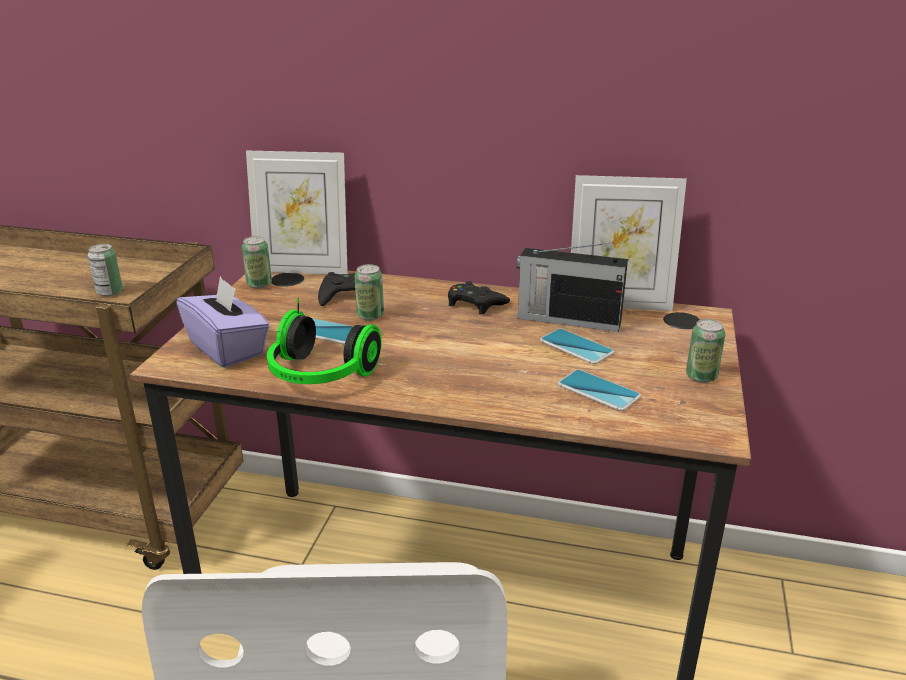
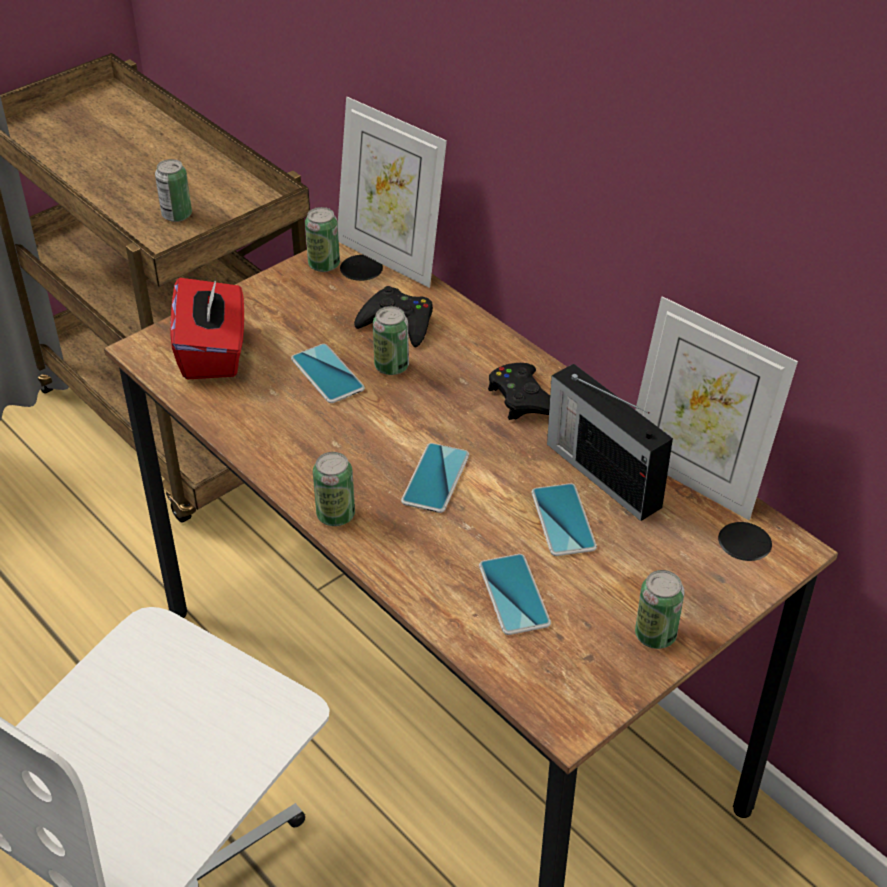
camera: 35 degrees right, 15 degrees up
(228, 348) = (213, 352): purple tissue box -> red tissue box
(319, 376) = (261, 432): headphones -> none
(430, 397) = (335, 515): none -> can
(472, 356) = (435, 478): none -> phone

